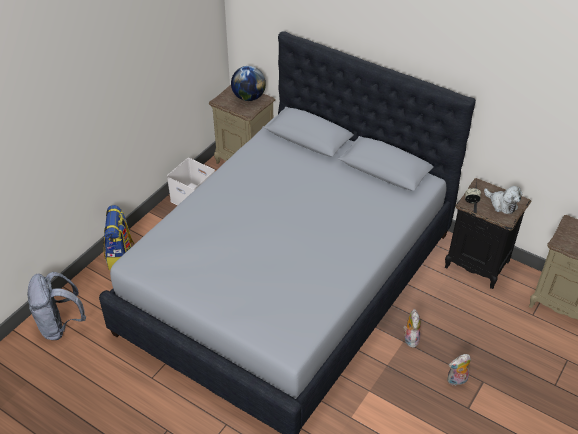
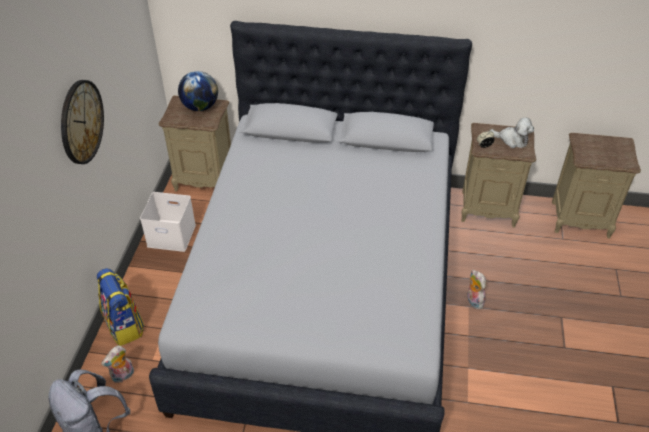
camera: 25 degrees left, 0 degrees up
(119, 84) = (81, 122): none -> wall clock
(456, 381) = (539, 325): plush toy -> plush toy (123, 376)
(477, 265) = (488, 210): black nightstand -> beige nightstand

